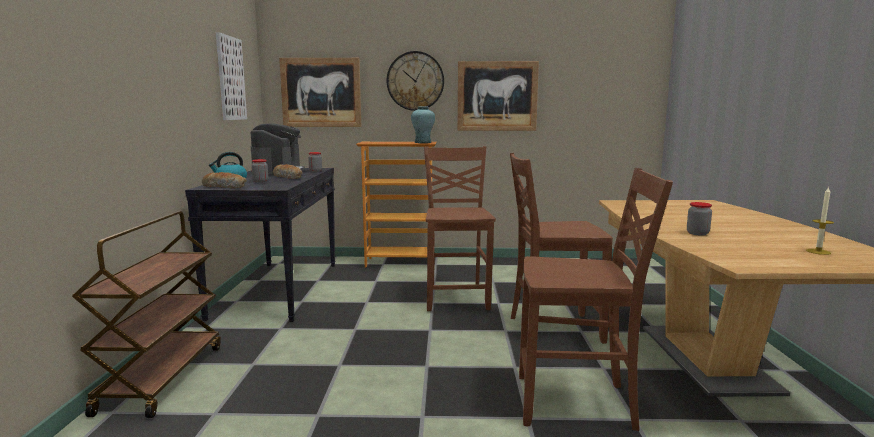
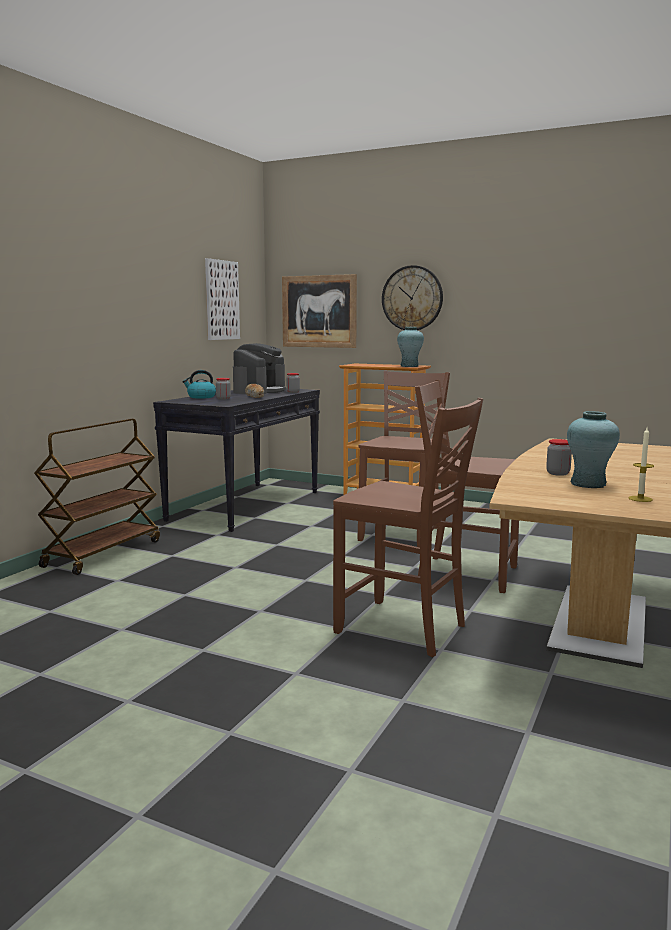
camera: 25 degrees right, 0 degrees up
(225, 187) = (186, 401): bread -> none
(497, 96) = (502, 314): picture -> none
(745, 241) = (588, 484): none -> turquoise vase

